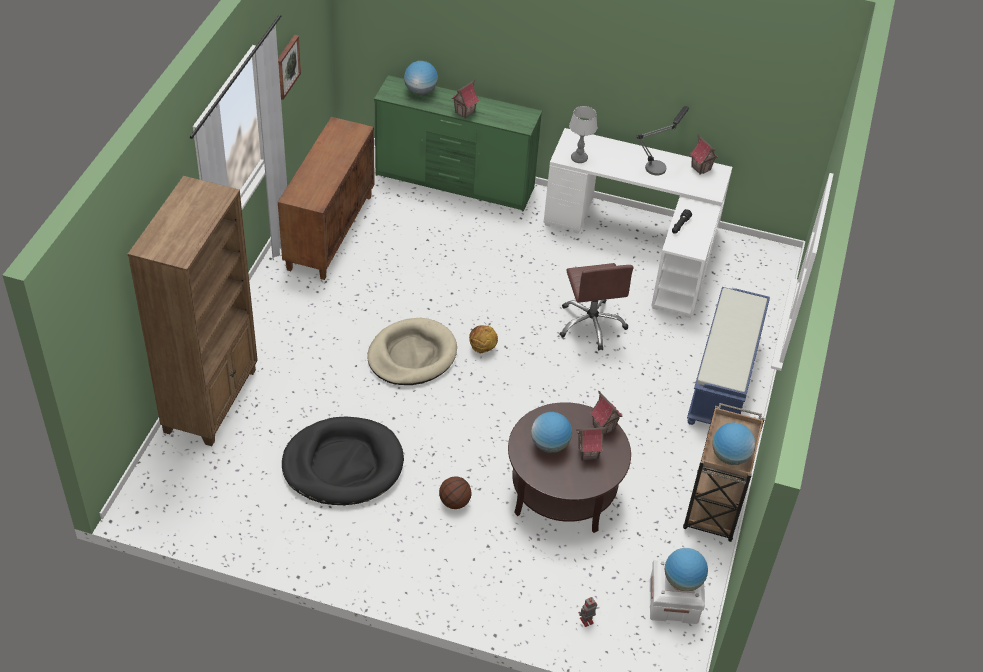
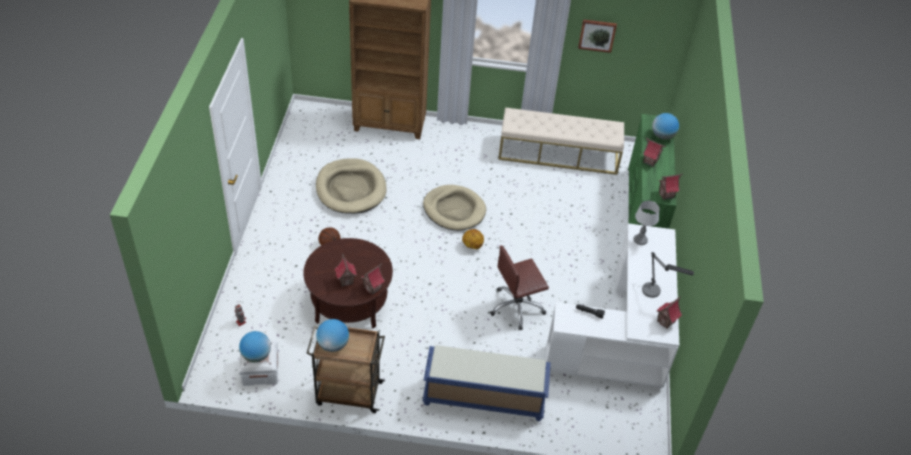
camera: 80 degrees right, 0 degrees up
(329, 231) = (558, 154): brown cabinet -> beige bench
(343, 465) = (351, 189): black dog bed -> beige dog bed
(524, 114) = (666, 195): none -> toy house
(549, 445) = (350, 259): globe -> none

